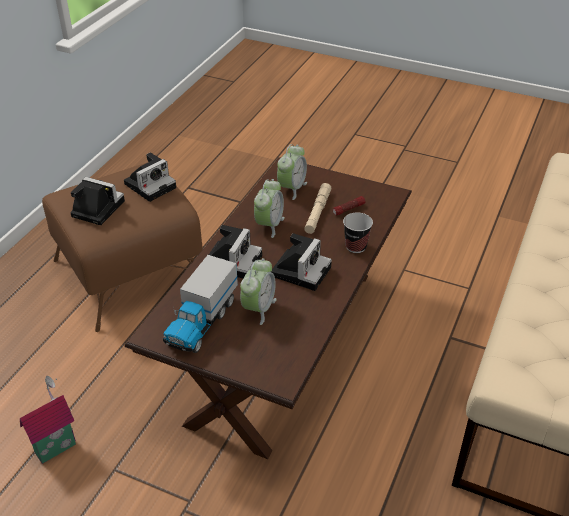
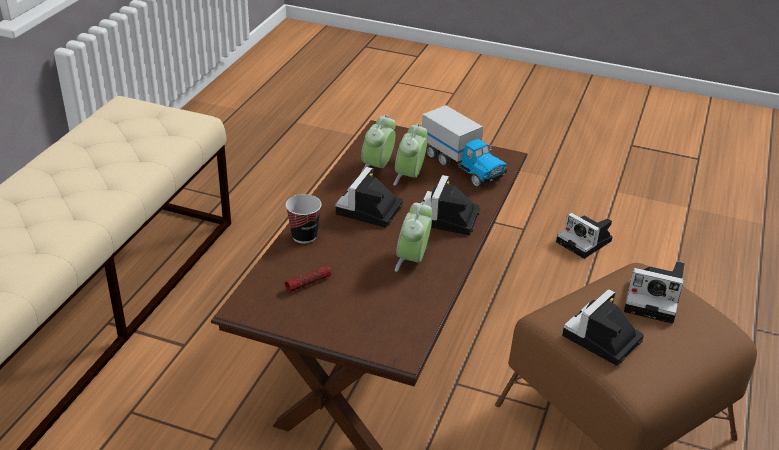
camera: 175 degrees right, 5 degrees down
(54, 446) = (586, 242): toy house -> camera
(201, 322) = (463, 166): toy truck -> toy truck turned 120 degrees clockwise
(292, 188) = (388, 314): alarm clock -> alarm clock (378, 167)
(317, 212) = (350, 279): beige flashlight -> none

